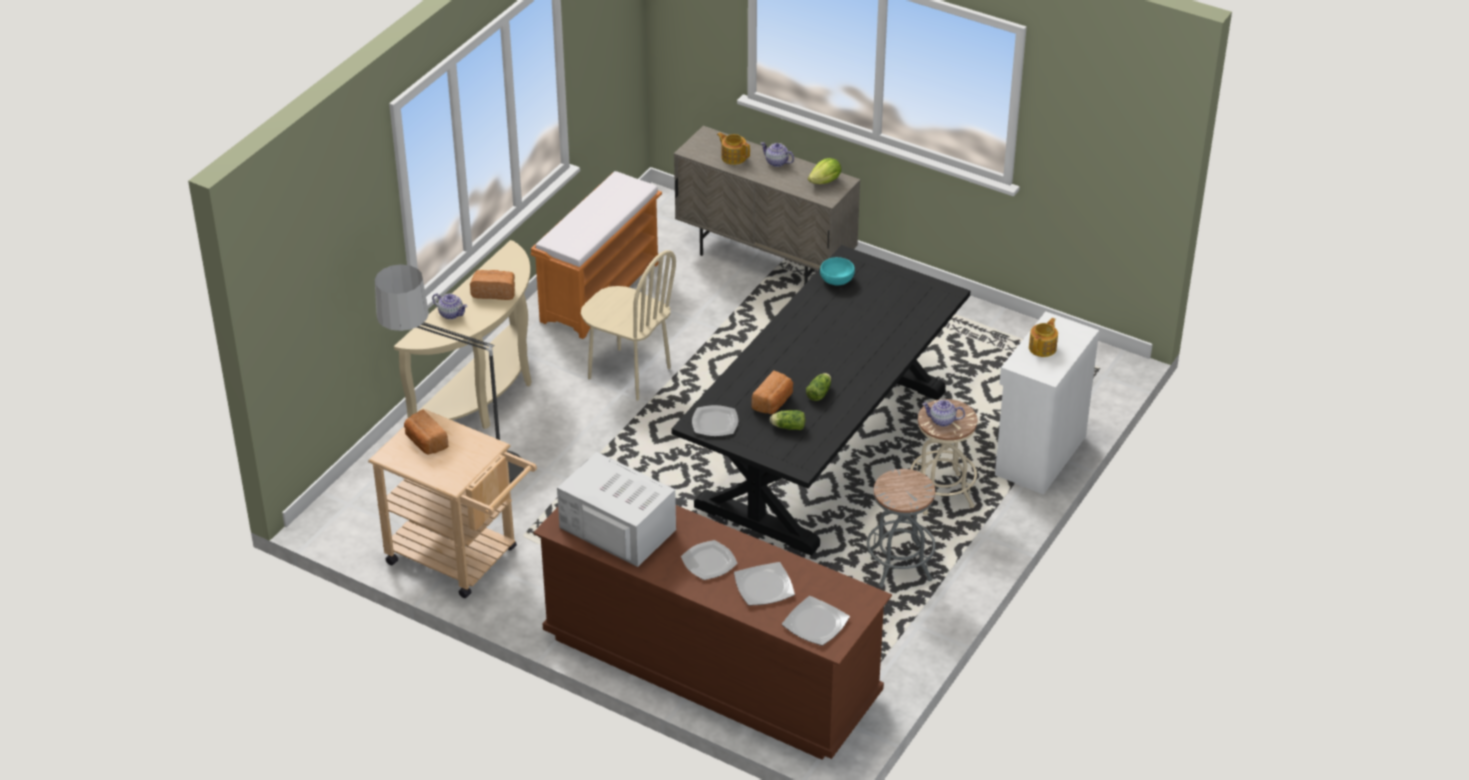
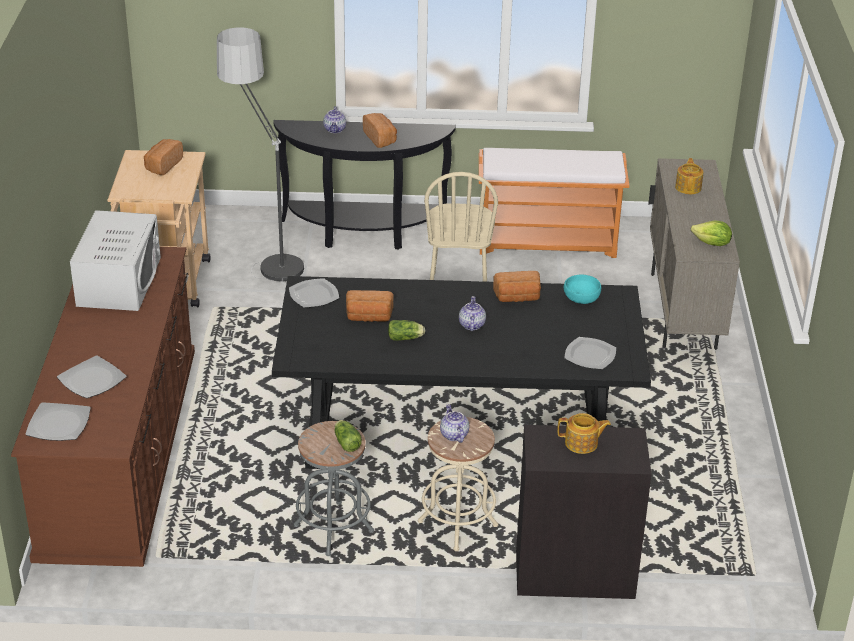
camera: 60 degrees right, 5 degrees down
(484, 397) = (363, 233): beige console table -> black console table
(709, 562) = (105, 341): plate -> plate (589, 355)
(776, 162) = (708, 210): teapot -> teapot (471, 325)
(787, 427) = (341, 335): lettuce -> lettuce (346, 442)
(809, 312) = (517, 297): none -> bread
(1038, 455) = (573, 573): white cabinet -> black cabinet

